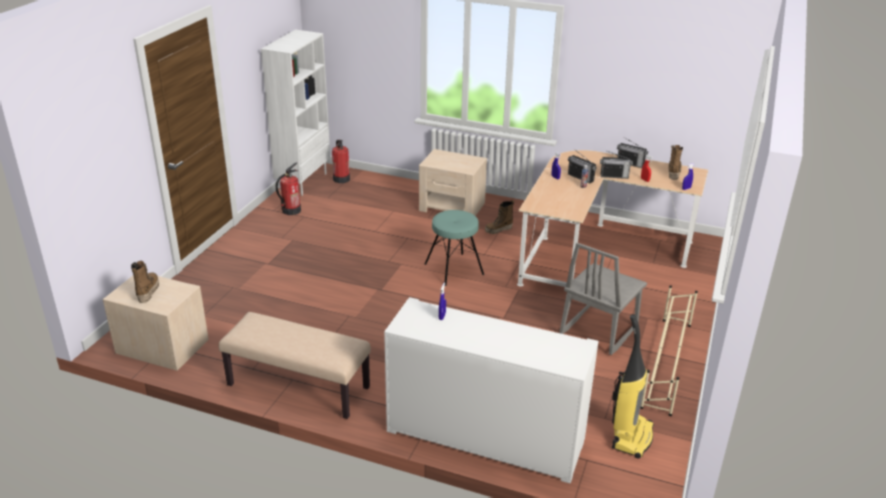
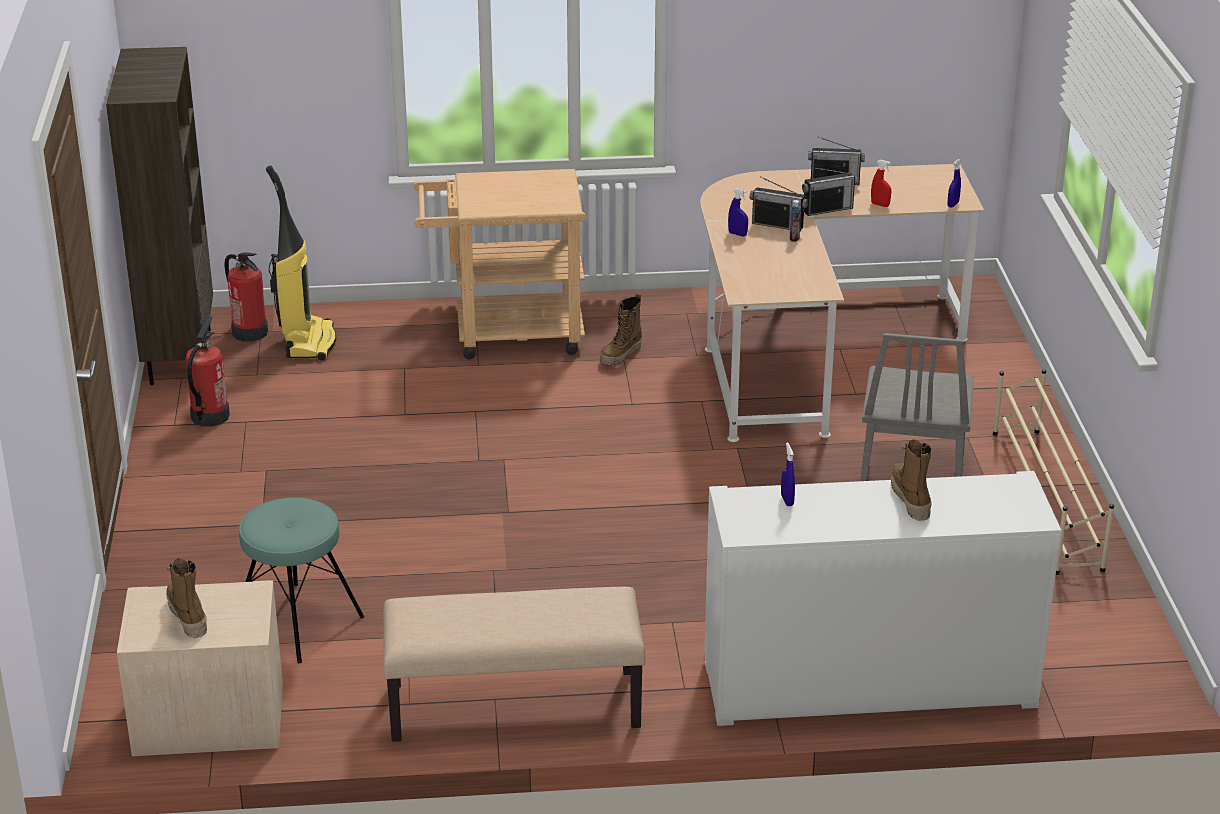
camera: 25 degrees left, 0 degrees up
(303, 182) = (179, 356): white bookcase -> brown bookcase
(452, 207) = (505, 334): beige nightstand -> beige cart
(454, 269) = (603, 443): turquoise stool -> turquoise stool (297, 623)
(631, 436) = (1072, 617): vacuum cleaner -> vacuum cleaner (308, 342)
(673, 172) = (912, 181): boot -> boot (910, 499)

